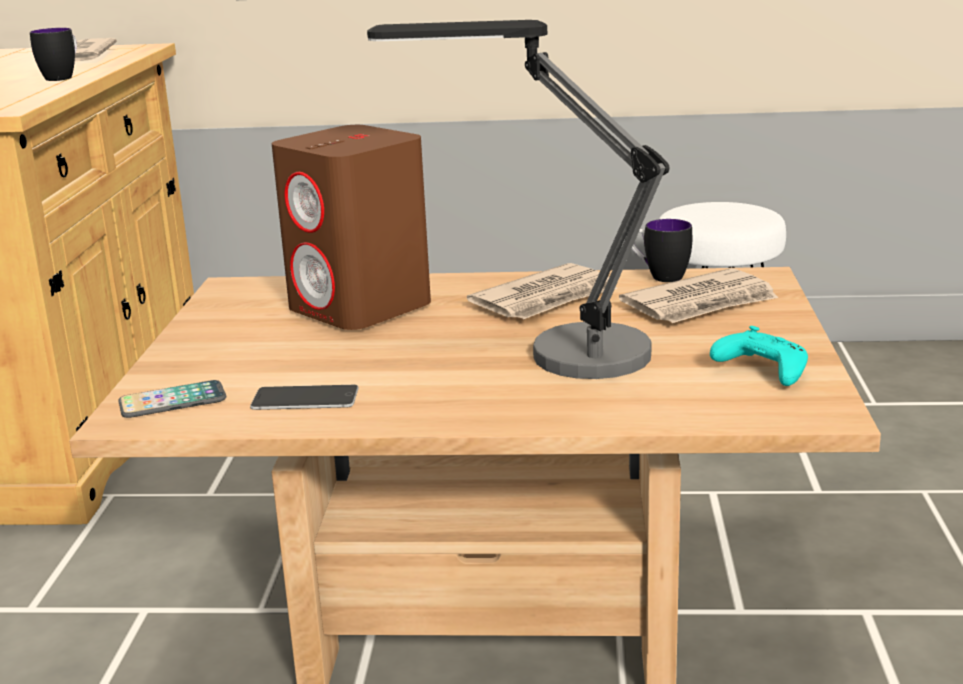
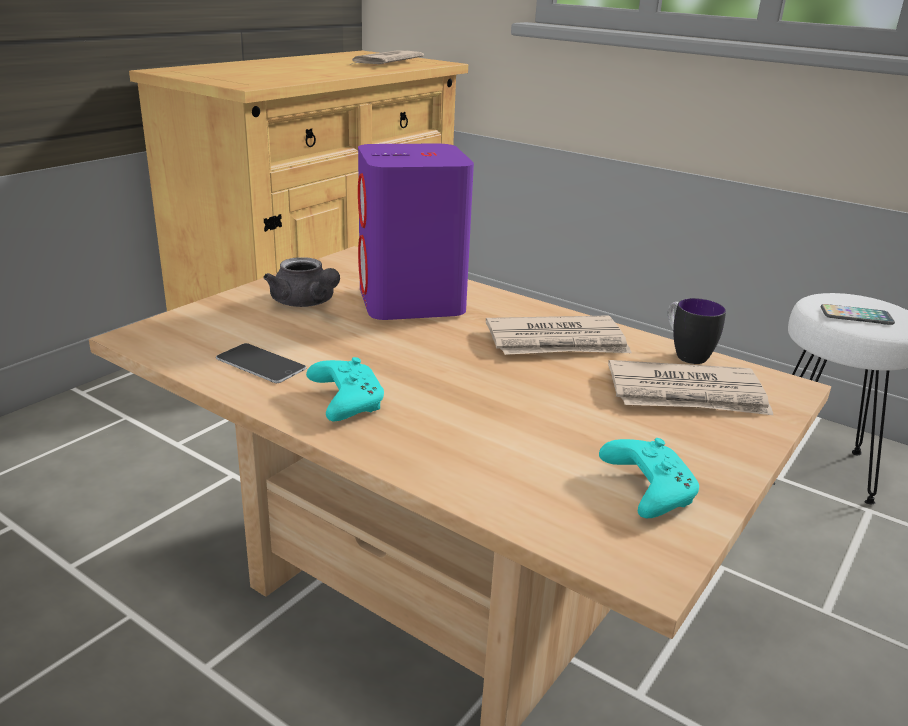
camera: 30 degrees right, 5 degrees up
(63, 77) = (339, 72): mug -> none
(172, 401) = (184, 333): phone -> phone (856, 316)
(255, 339) = (306, 303): none -> grey teapot
(361, 307) = (411, 302): brown speaker -> purple speaker
(439, 398) = (345, 401): none -> turquoise game controller
(555, 353) = (491, 395): table lamp -> none

